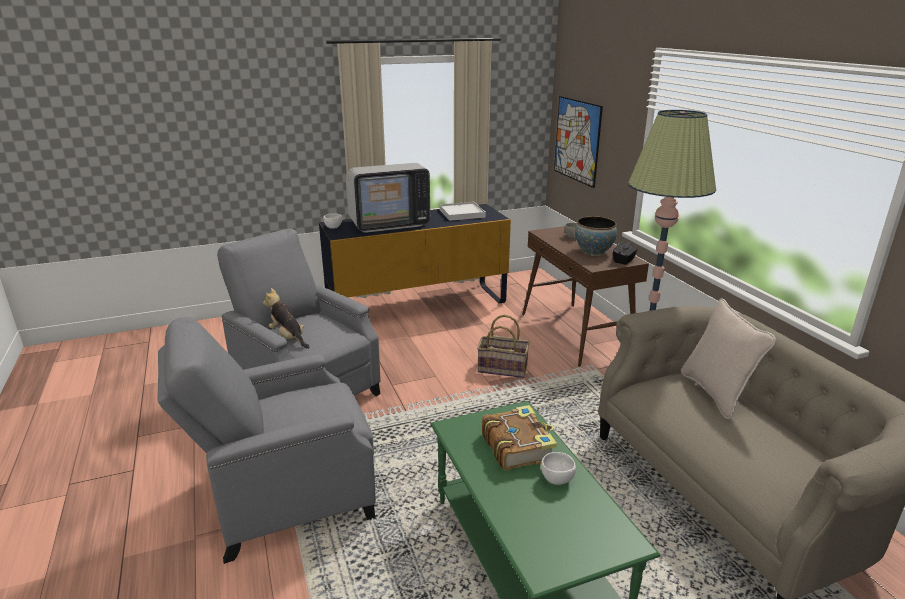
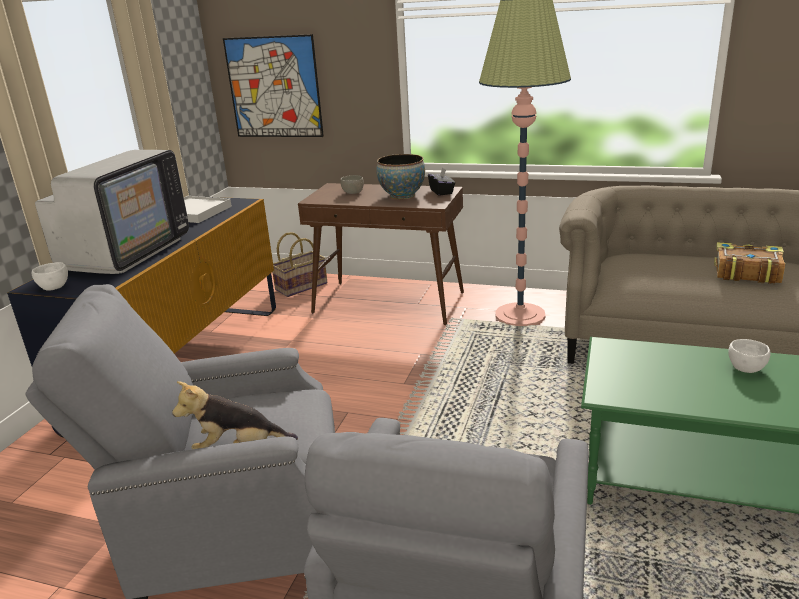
camera: 50 degrees left, 0 degrees up
(503, 368) = (392, 365): basket -> basket (301, 286)
(517, 446) = (674, 369): book -> book (745, 272)
(716, 393) = (656, 259): beige pillow -> none

